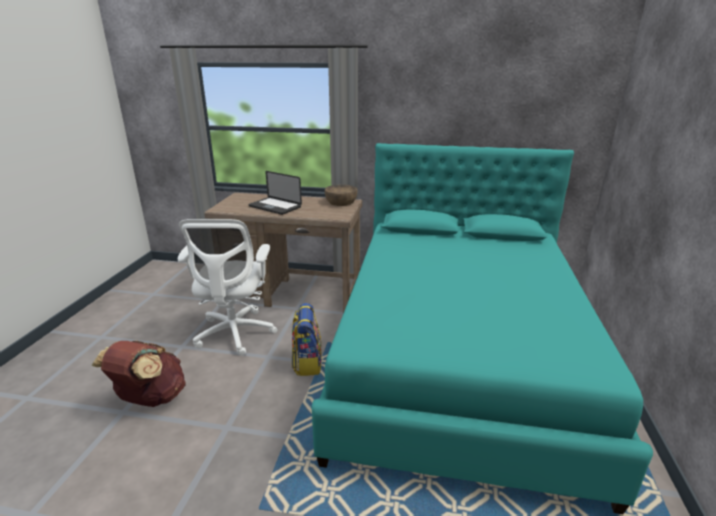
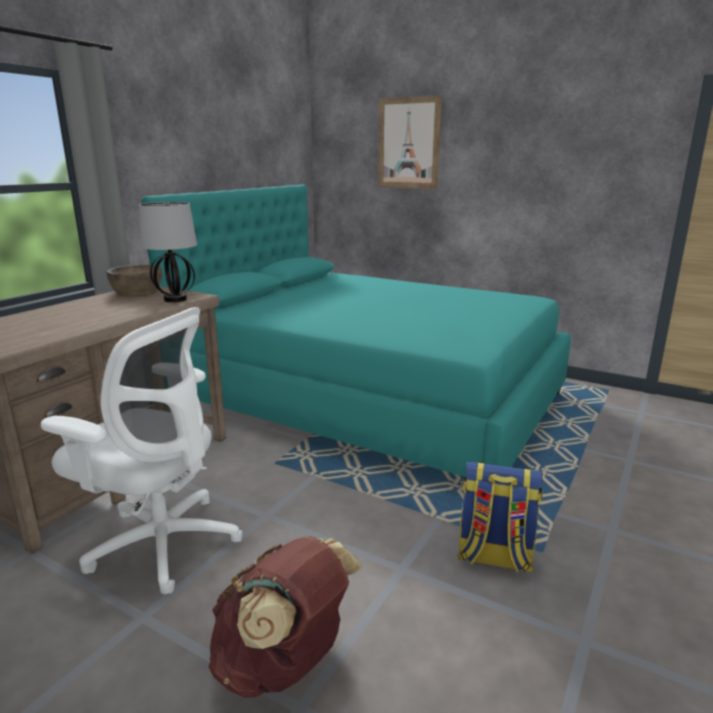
camera: 70 degrees left, 5 degrees down
(275, 207) = (76, 319): laptop -> none
(307, 362) = (307, 485): backpack -> backpack (493, 557)
(328, 214) = (175, 299): none -> table lamp
(669, 126) = (408, 143): none -> picture

